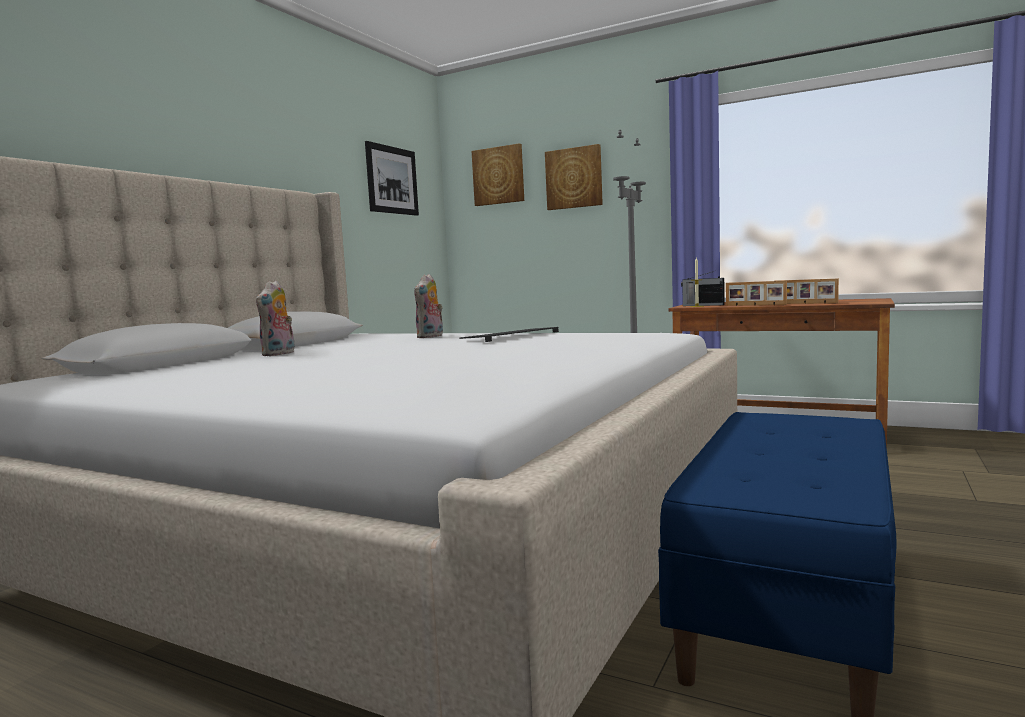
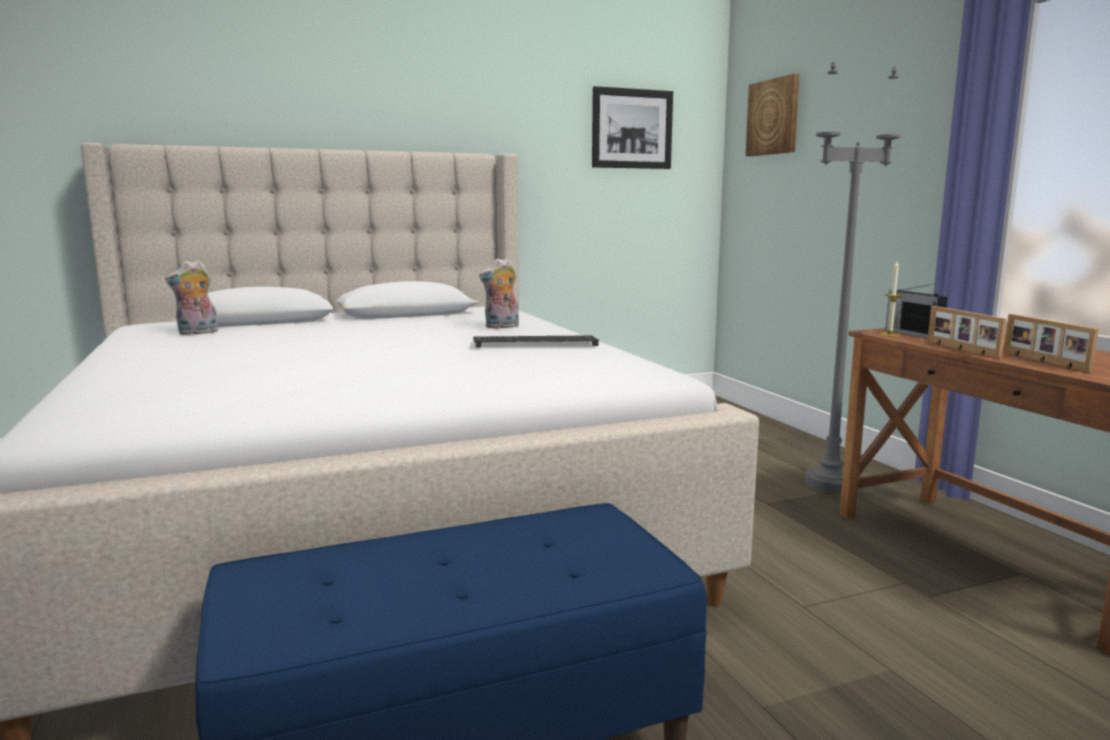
camera: 40 degrees right, 5 degrees up
(279, 354) = (335, 326): plush toy -> plush toy (197, 333)
(574, 178) = (849, 122): picture -> none

